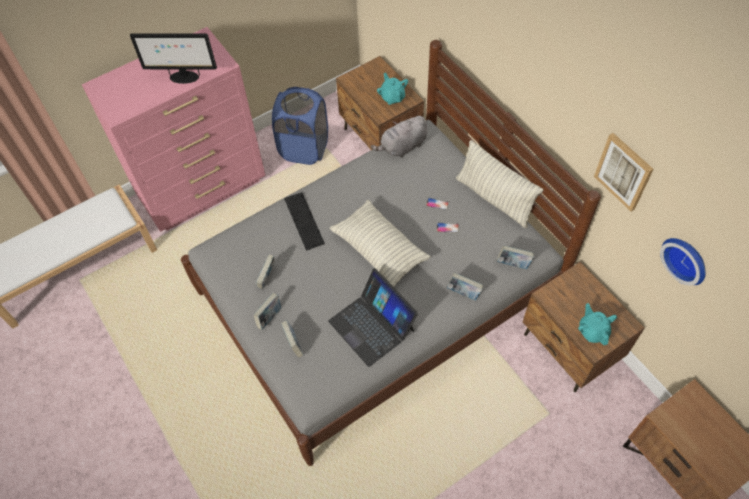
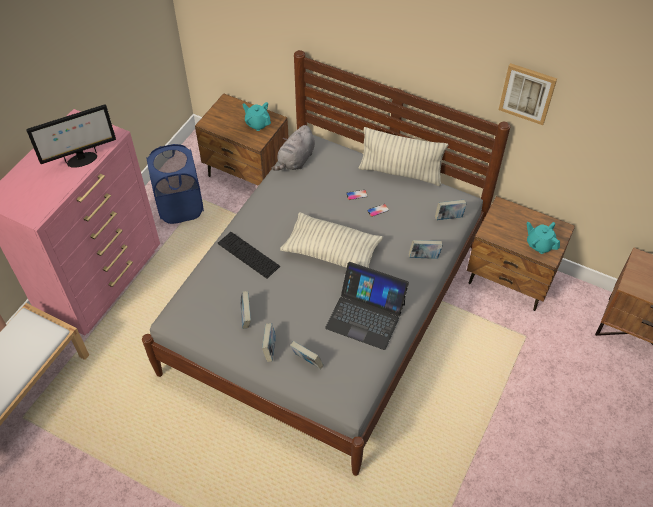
camera: 30 degrees left, 5 degrees down
(686, 259) = (603, 144): wall clock -> none

